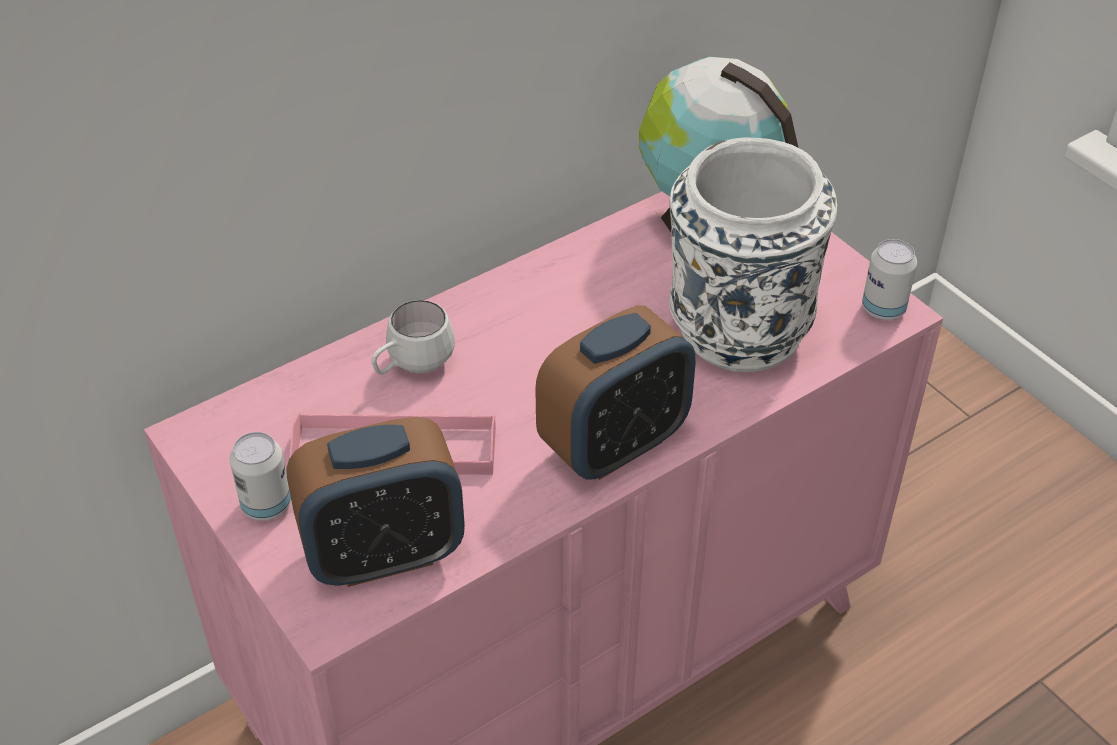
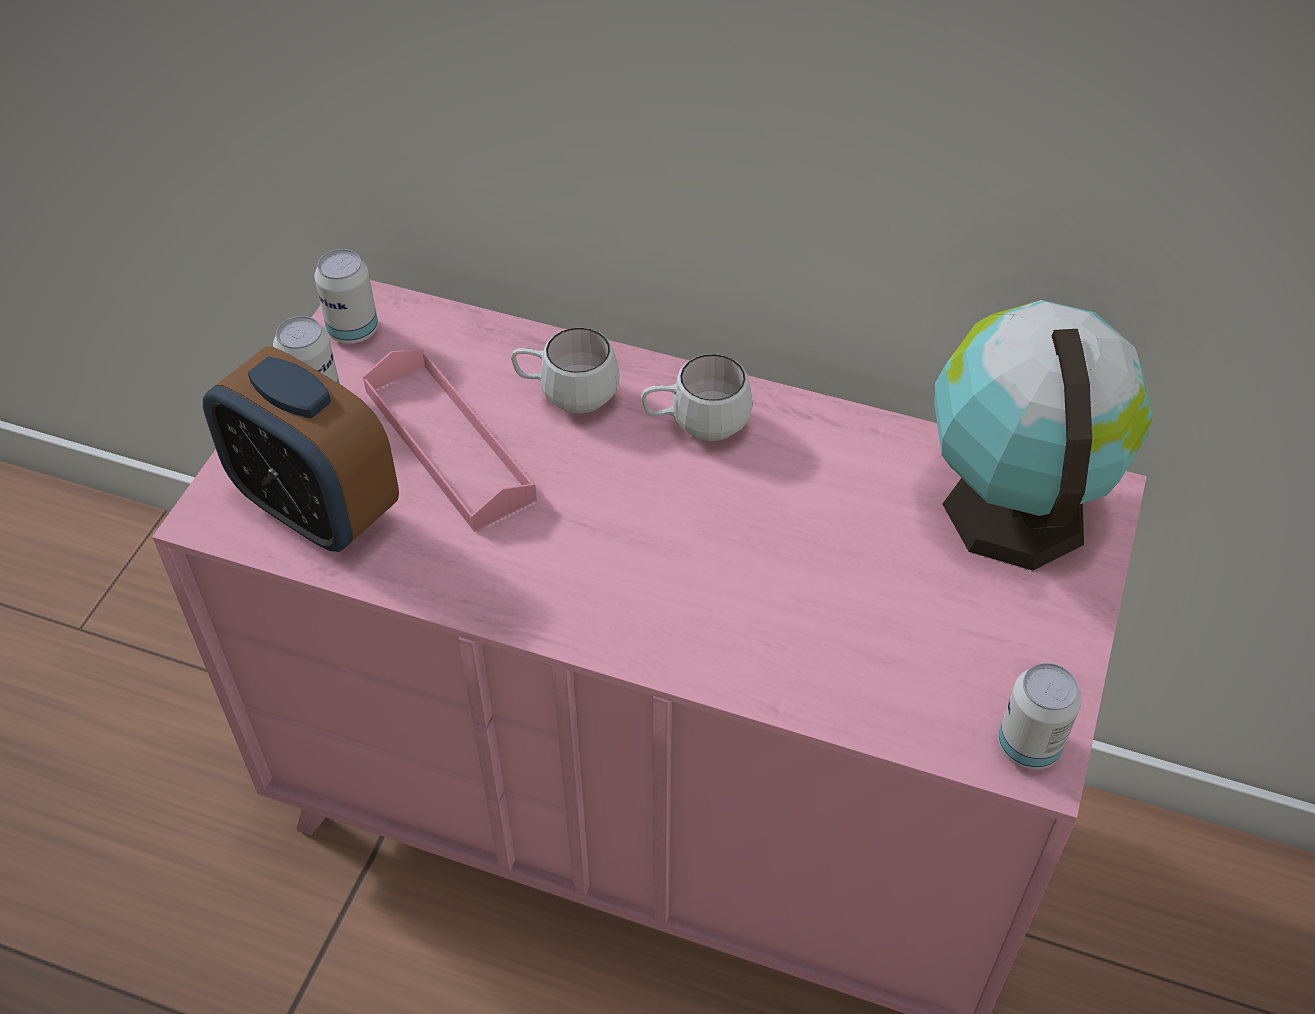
camera: 55 degrees right, 5 degrees up
(217, 451) = (353, 331): none -> can
(506, 317) = (696, 424): none -> white mug
(614, 445) = (591, 605): alarm clock -> none
(737, 331) = (856, 623): white vase -> none

